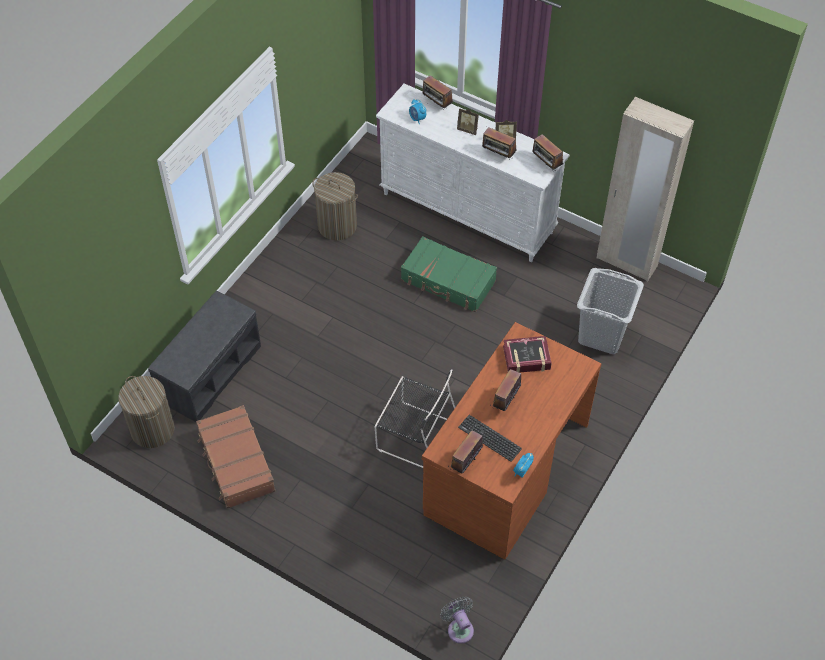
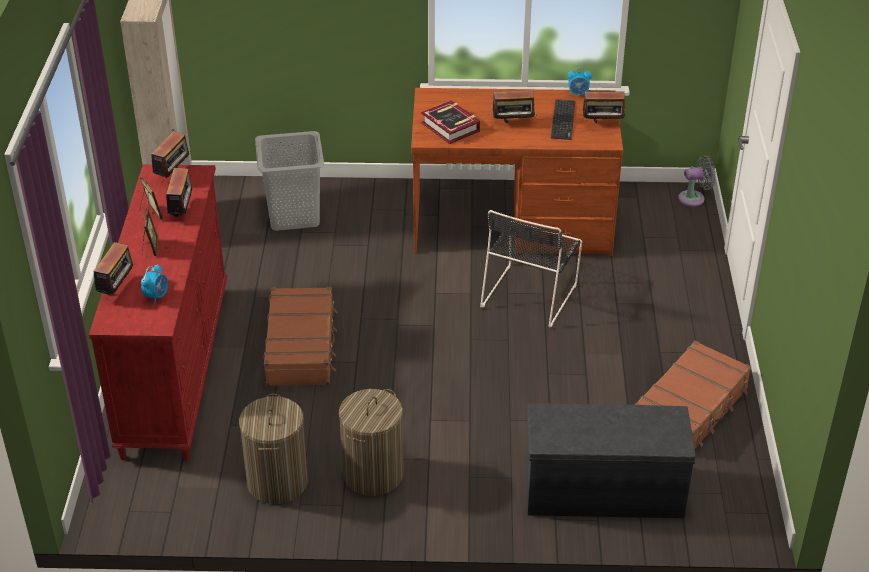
camera: 120 degrees left, 15 degrees down
(152, 429) = (723, 501): laundry basket -> laundry basket (373, 474)
(415, 435) = (530, 293): black chair -> black chair turned 150 degrees counterclockwise
(448, 281) = (301, 346): green suitcase -> brown suitcase
(459, 628) = (694, 198): grey fan -> grey fan turned 135 degrees counterclockwise
(468, 213) = (176, 370): white dresser -> red dresser

